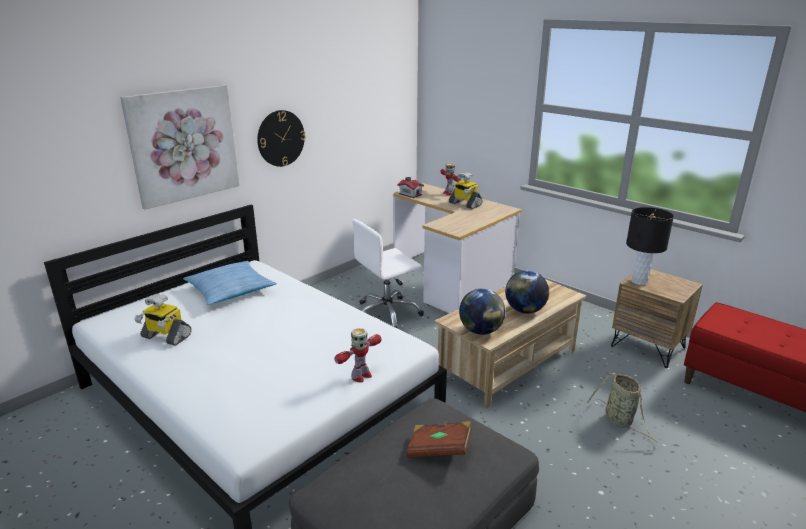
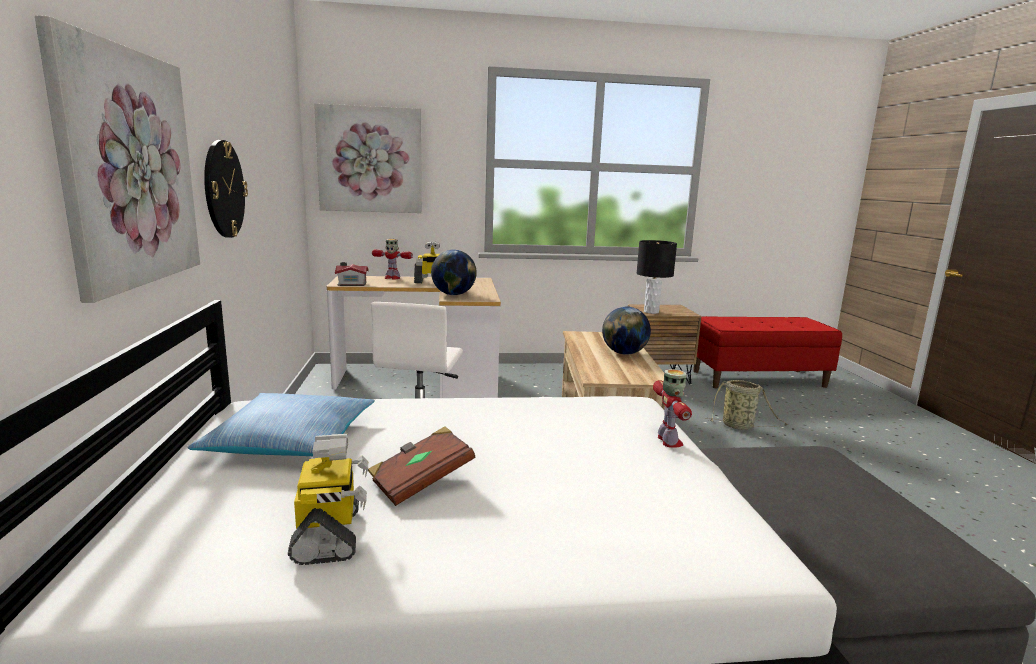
camera: 50 degrees left, 10 degrees down
(166, 336) = (329, 535): toy robot -> toy robot turned 75 degrees counterclockwise
(439, 449) = (808, 472): brown book -> brown book (421, 482)
(455, 97) = (370, 160): none -> picture
(481, 331) = (635, 376): globe -> globe (453, 294)

